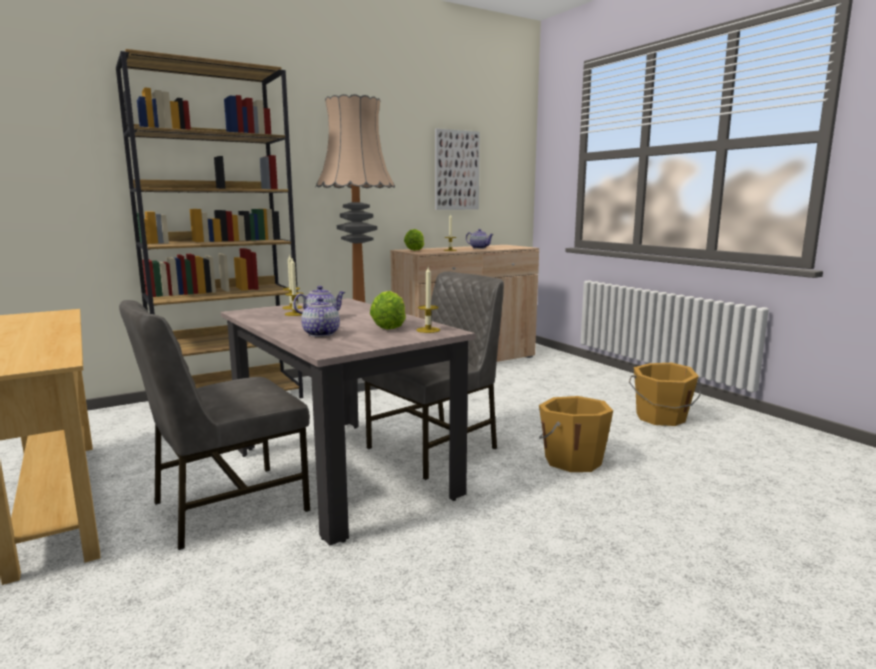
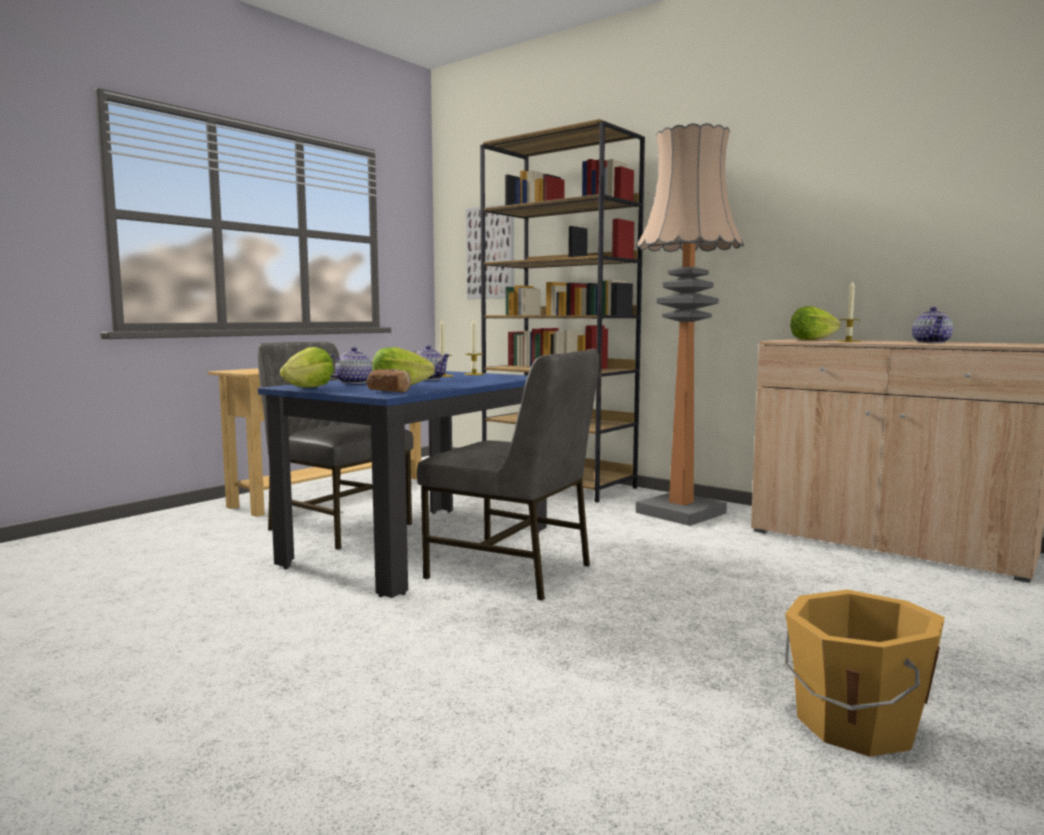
camera: 70 degrees right, 5 degrees down
(342, 472) = (421, 546): beige dining table -> blue dining table
(355, 346) = (308, 388): none -> lettuce
(428, 330) = (390, 392): candle -> bread
(456, 170) = (944, 205): picture -> picture (490, 252)
(571, 460) = (542, 648): orange bucket -> none

